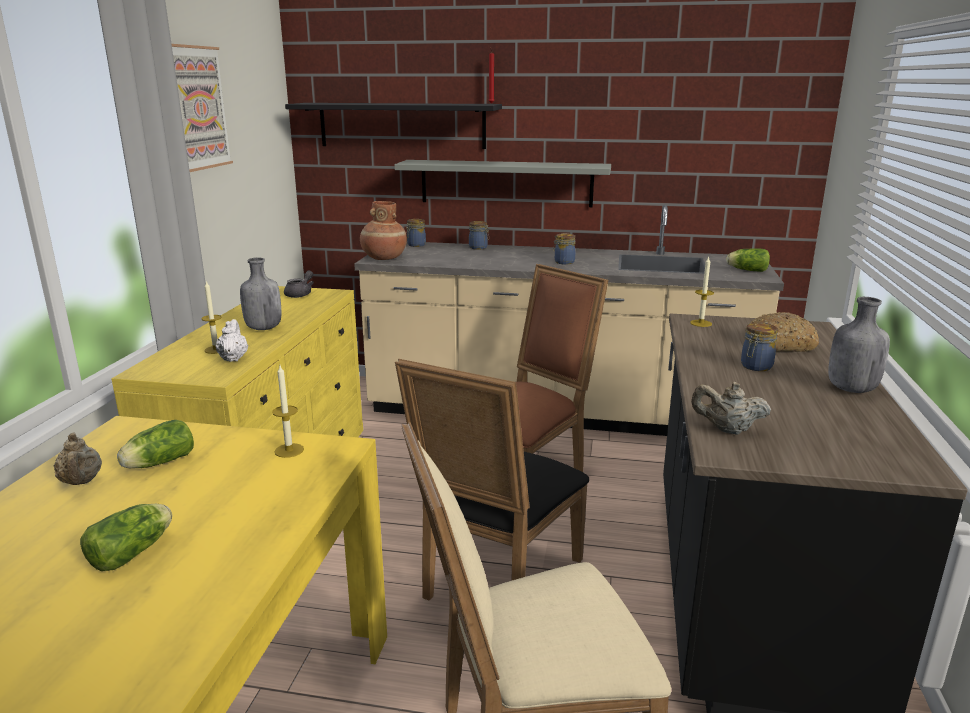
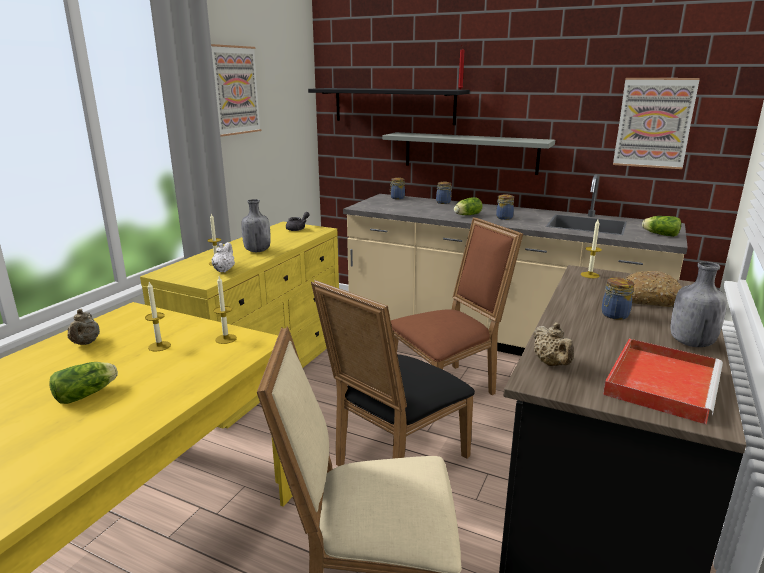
camera: 15 degrees right, 0 degrees up
(158, 463) = (138, 337): lettuce -> lettuce (466, 215)
(199, 472) = (159, 346): none -> candle
(383, 258) = (366, 206): brown vase -> none
(723, 141) = (654, 123): none -> picture
(727, 430) = (551, 364): beige teapot -> beige teapot turned 135 degrees counterclockwise
(849, 435) = (661, 382): none -> red tray

